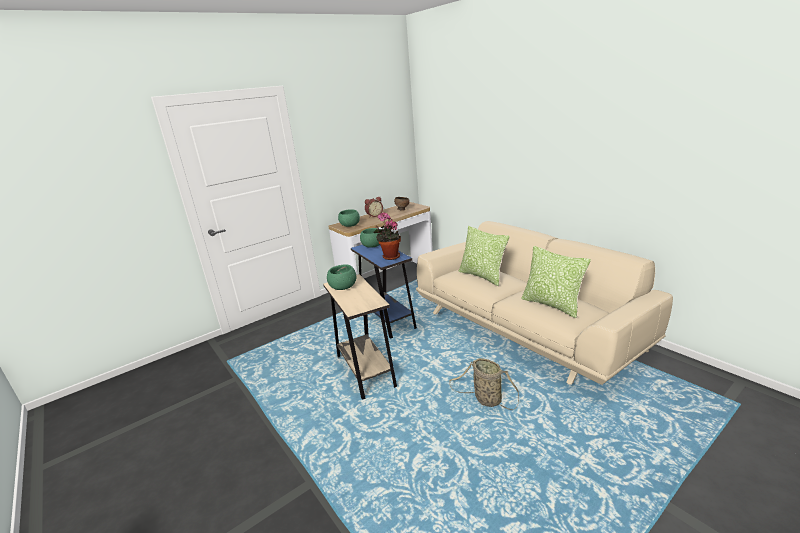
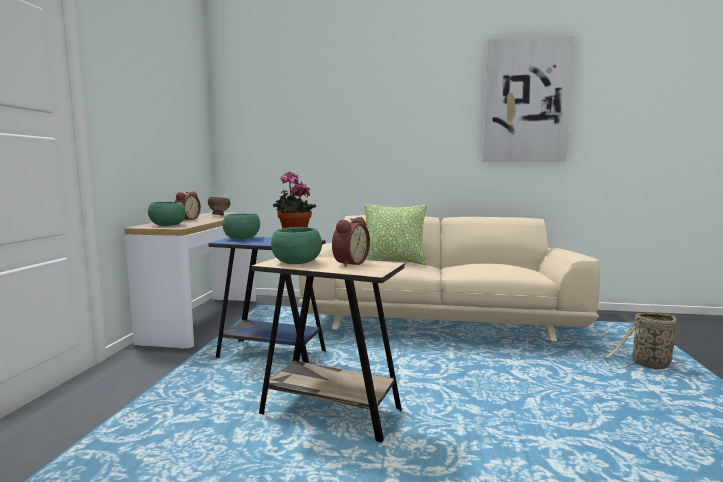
camera: 45 degrees left, 15 degrees down
(362, 296) = (349, 263): none -> alarm clock
(485, 399) = (508, 383): basket -> basket (648, 365)
(552, 305) = (499, 266): pillow -> none
(659, 127) = (526, 101): none -> picture

